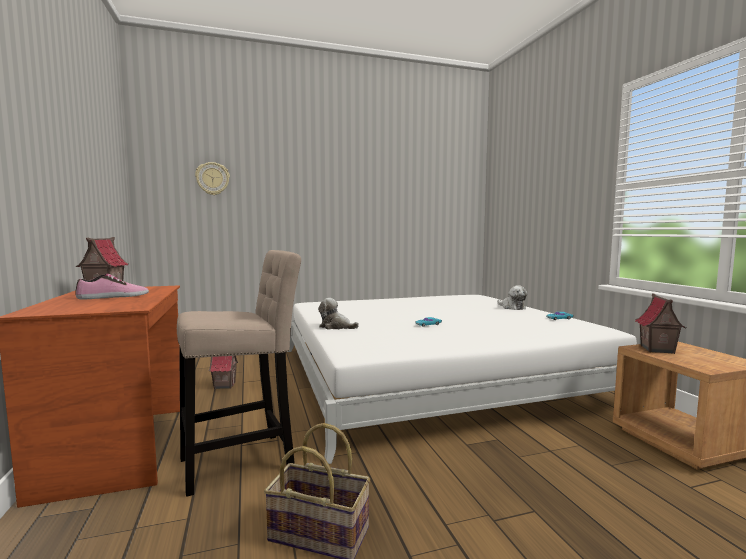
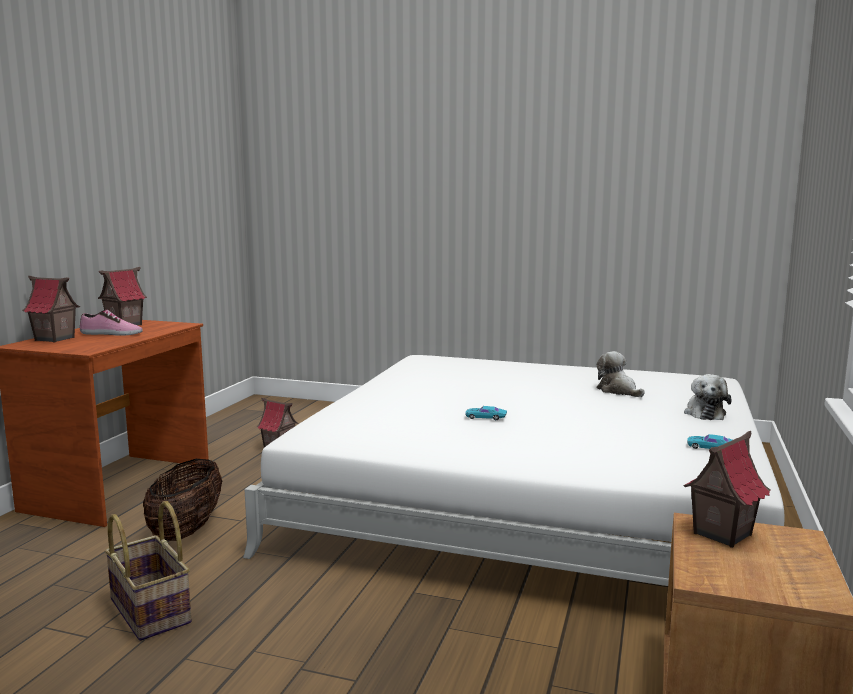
camera: 35 degrees right, 5 degrees up
(59, 305) = (54, 339): none -> toy house
(212, 178) = (331, 173): wall clock -> none
(244, 461) = (186, 530): beige stool -> basket
(336, 327) = (369, 399): plush toy -> plush toy (618, 391)

